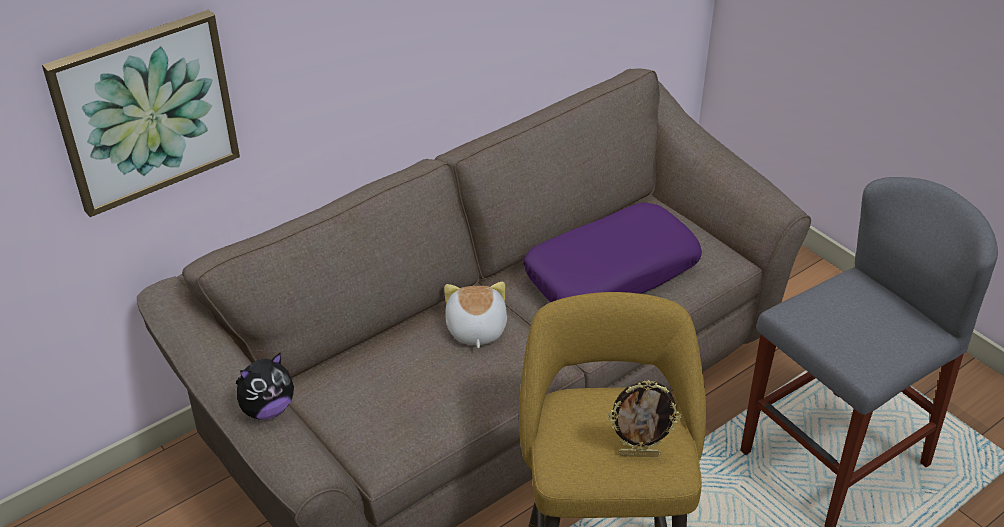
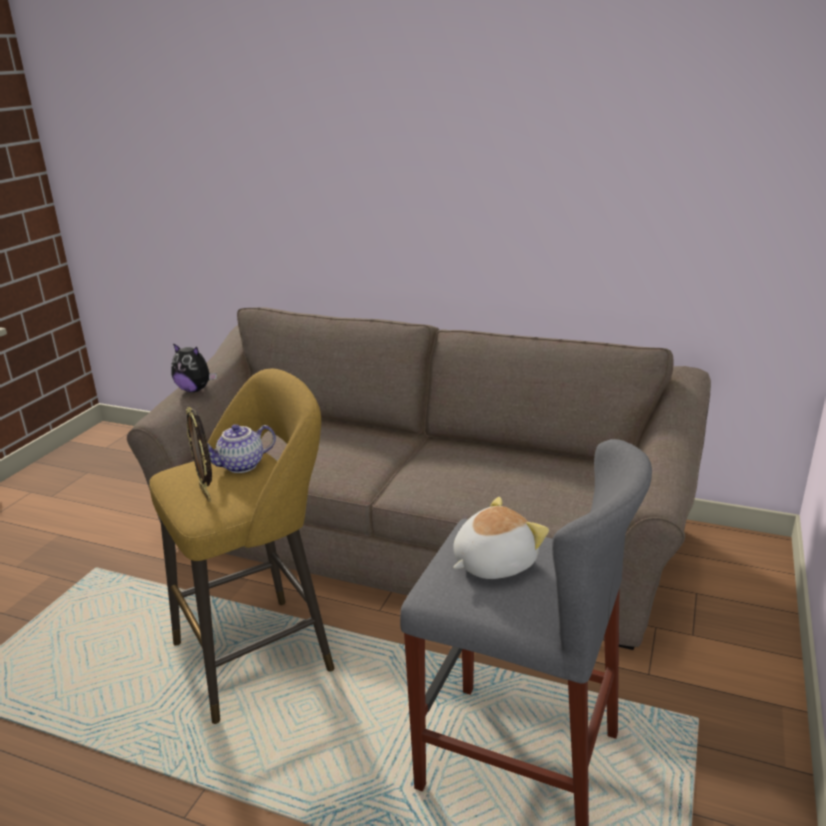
camera: 60 degrees right, 15 degrees down
(145, 111) = (264, 200): picture -> none
(475, 330) = (364, 446): plush toy -> plush toy (493, 562)
(598, 413) = (241, 466): none -> teapot
(611, 272) = (490, 474): purple pillow -> none

